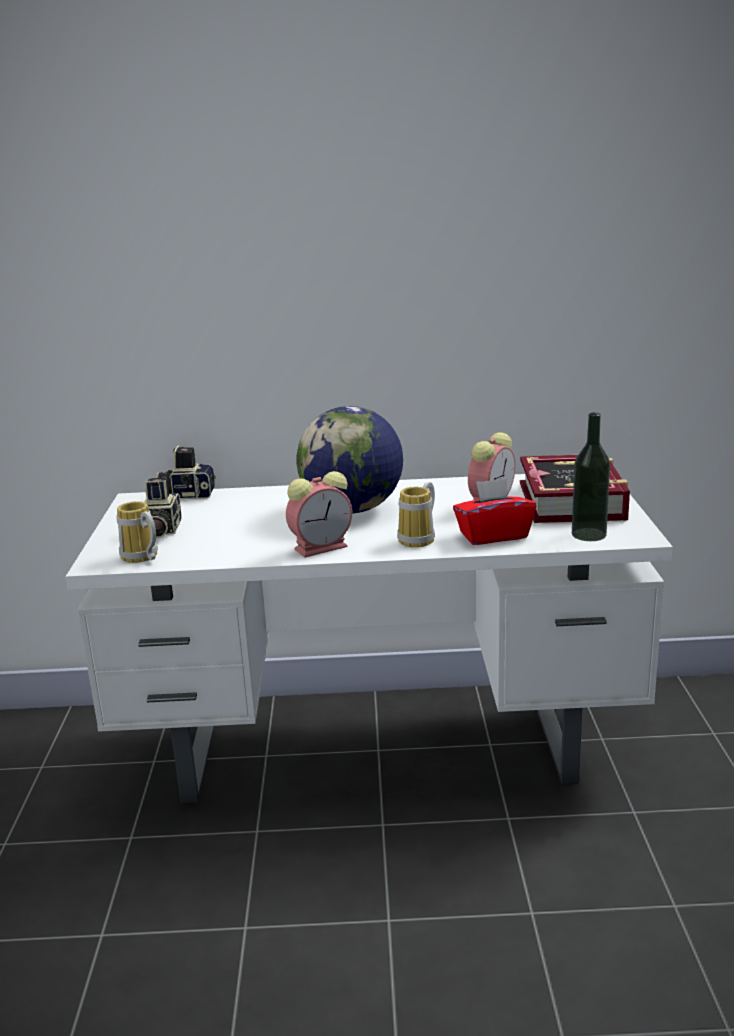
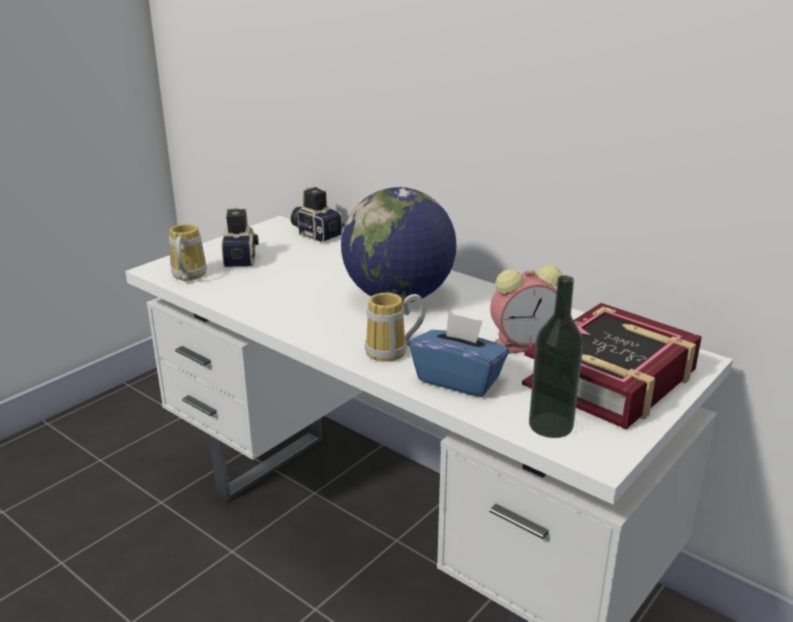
camera: 40 degrees right, 5 degrees up
(160, 530) = (242, 258): camera -> camera turned 135 degrees clockwise
(322, 547) = (308, 323): alarm clock -> none
(493, 535) = (458, 380): red tissue box -> blue tissue box

